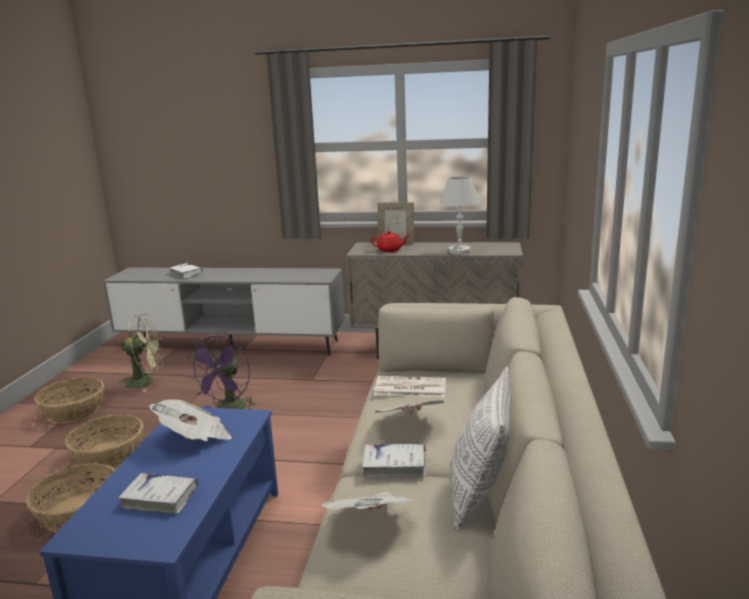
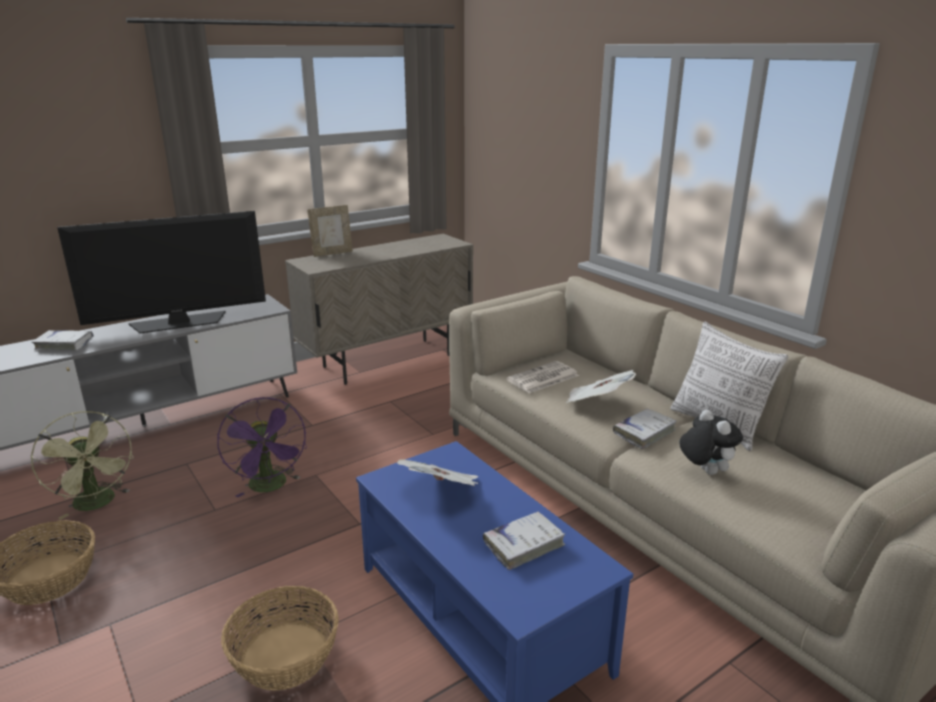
camera: 45 degrees left, 5 degrees up
(109, 454) = (207, 591): basket -> none
(146, 382) = (98, 504): green fan -> green fan turned 105 degrees clockwise
(257, 275) = (179, 323): none -> television
(370, 522) = (704, 471): newspaper -> plush toy
(390, 250) = (343, 261): red teapot -> none
(459, 251) = (412, 250): white table lamp -> none

